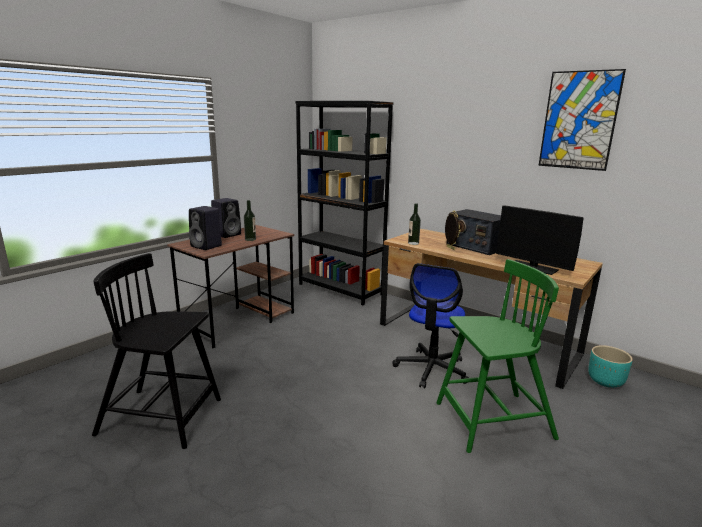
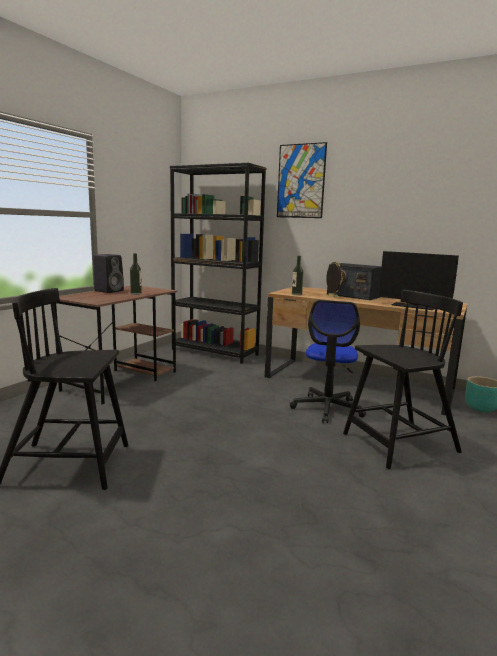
camera: 10 degrees left, 5 degrees down
(207, 246) = (94, 298): black speaker -> none
(492, 421) = (398, 443): green chair -> black chair
(579, 120) = (440, 178): picture -> picture (301, 181)

